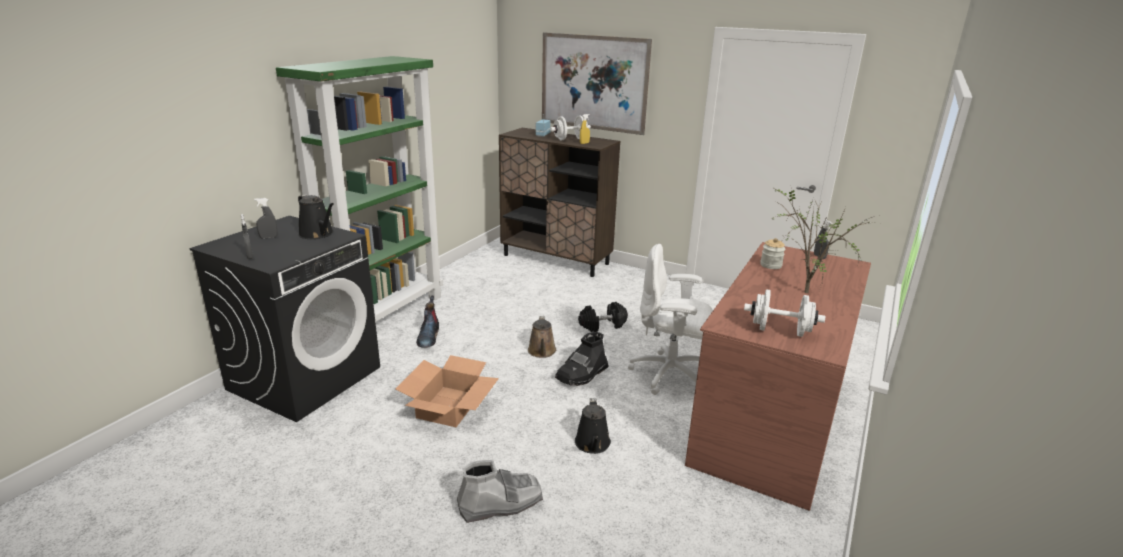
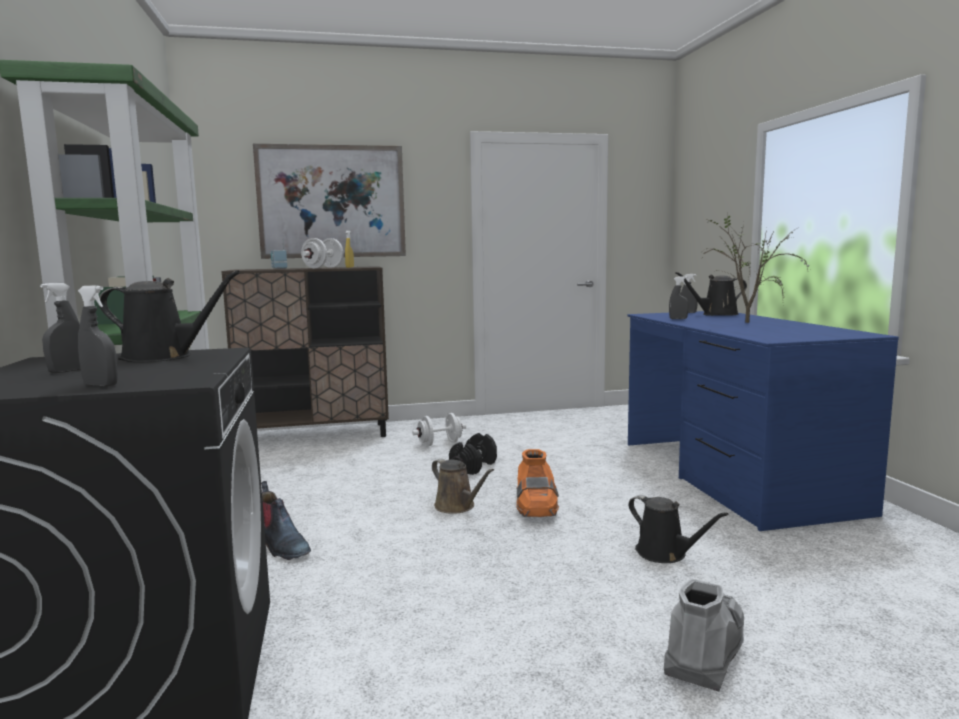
camera: 40 degrees left, 15 degrees down
(449, 406) = (454, 597): cardboard box -> none
(582, 374) = (536, 507): black boot -> orange boot
(670, 375) = (608, 478): white office chair -> none
(770, 417) = (733, 475): brown desk -> blue desk
(771, 265) = (678, 319): jar -> grey spray bottle
(780, 331) = (809, 334): white dumbbell -> white dumbbell (440, 443)
(831, 269) = (716, 314): none -> black watering can

